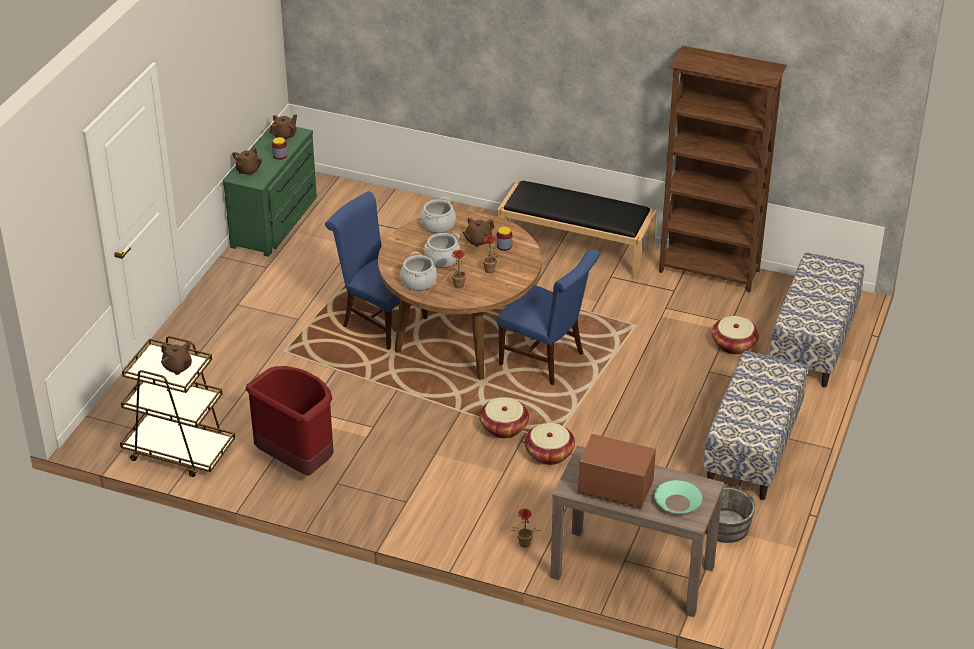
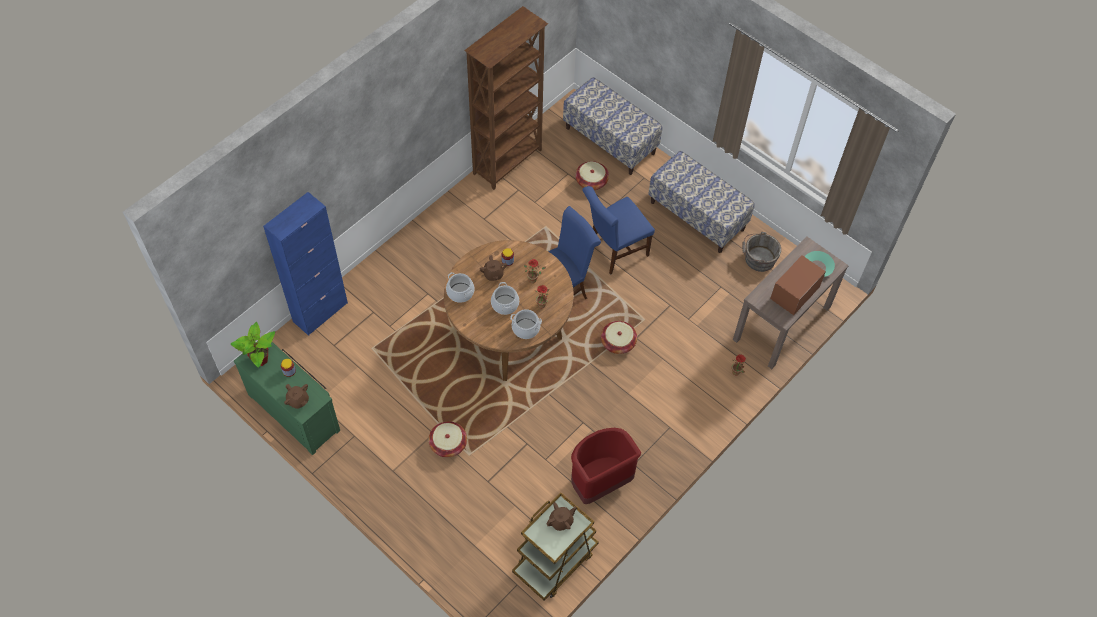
camera: 70 degrees left, 20 degrees up
(284, 135) = (260, 359): brown teapot -> potted plant
(380, 321) = (463, 379): blue chair -> blue chair (613, 250)
(405, 202) = (320, 312): none -> blue cabinet
(549, 453) = (655, 326): basket -> basket (448, 444)
(576, 248) = (439, 225): black bench -> none

